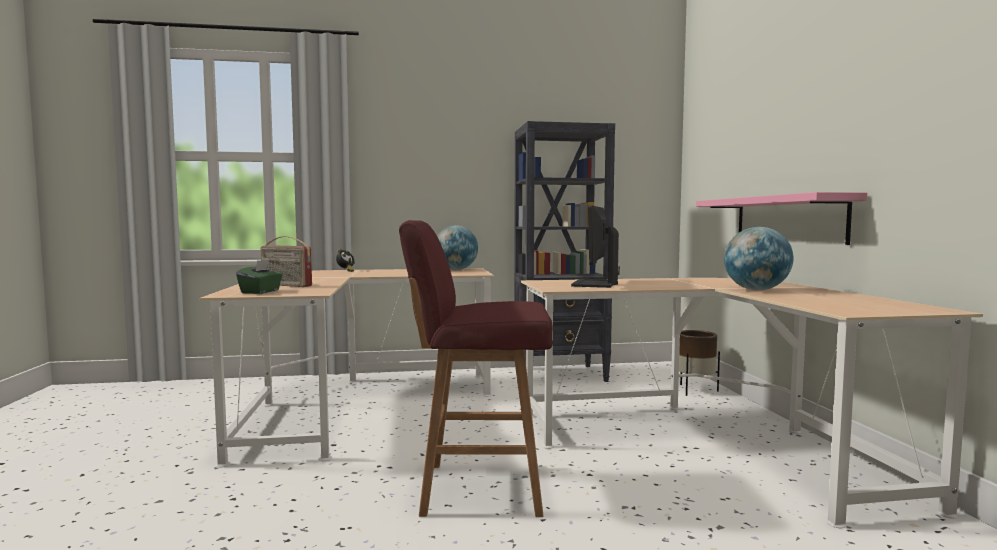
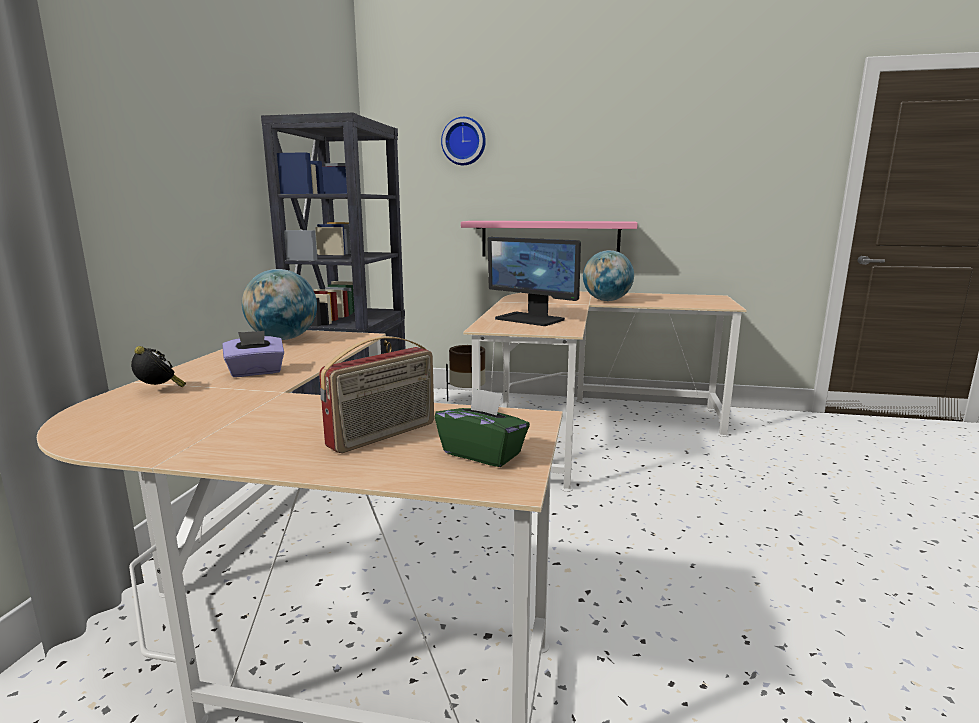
camera: 70 degrees left, 10 degrees up
(381, 273) = (256, 372): none -> purple tissue box
(478, 488) = (657, 542): red stool -> none
(733, 121) = (464, 141): none -> wall clock

